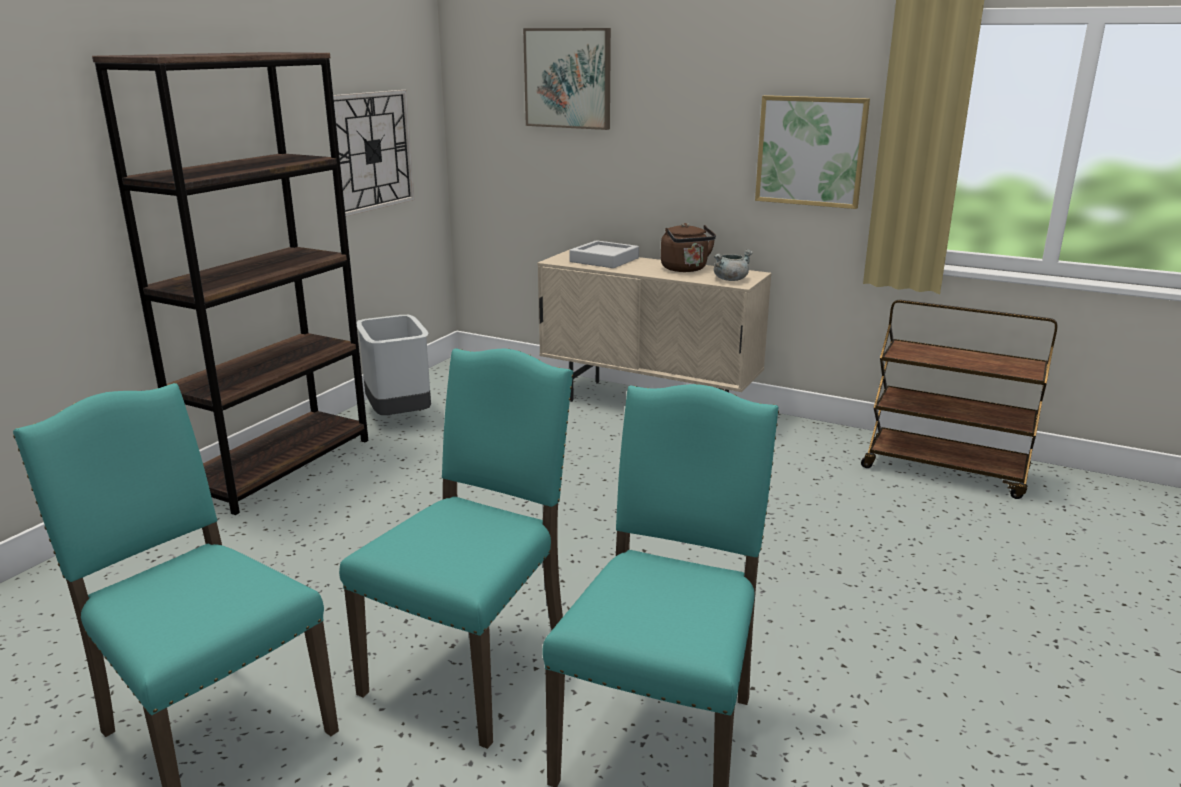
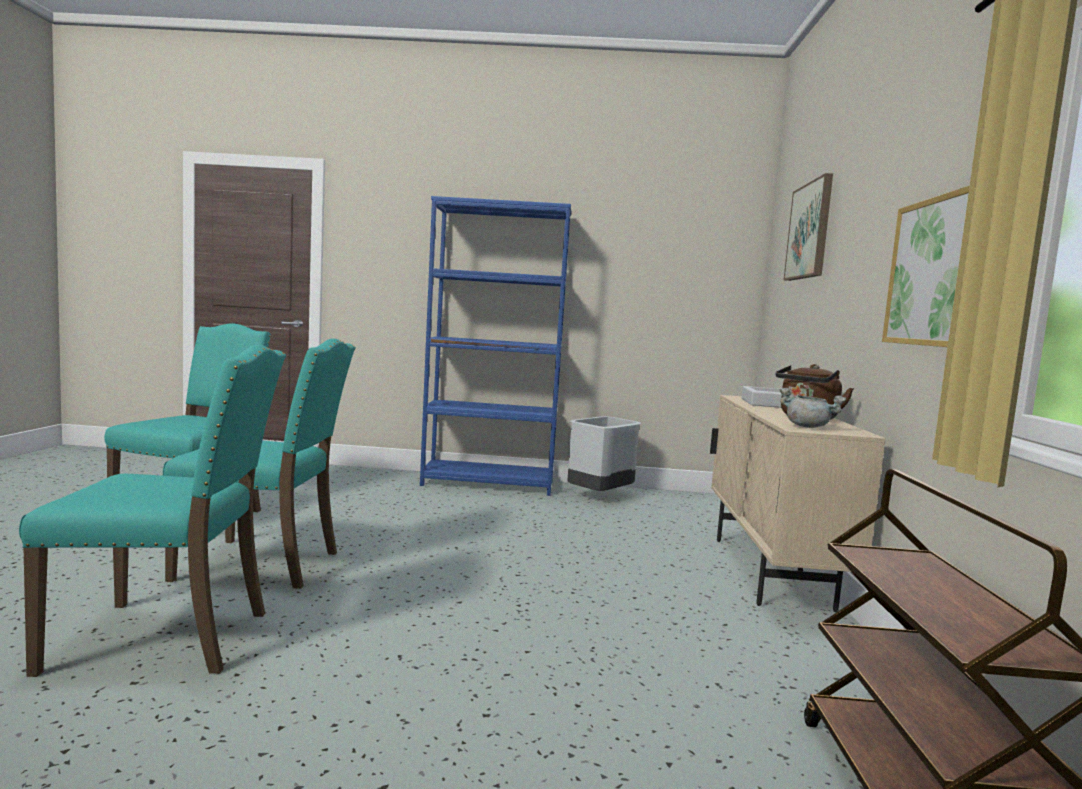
camera: 65 degrees right, 15 degrees down
(280, 466) = (488, 484): brown bookcase -> blue bookcase
(371, 151) = (661, 295): wall clock -> none

